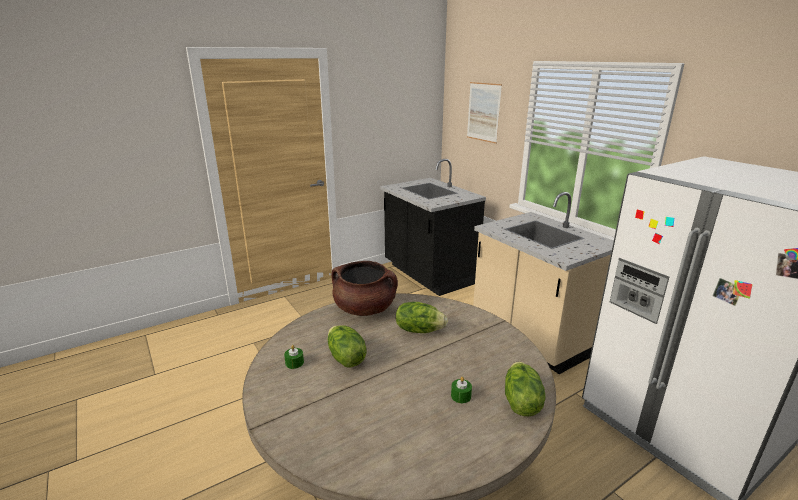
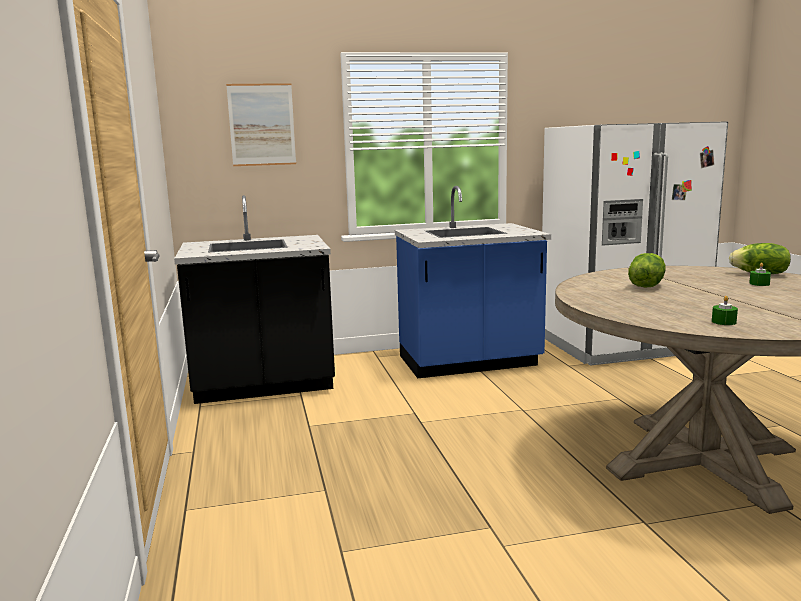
camera: 70 degrees left, 10 degrees down
(345, 358) = (708, 307): lettuce -> none
(365, 309) = (595, 297): brown cooking pot -> none
(532, 338) = (469, 363): beige counter -> blue counter

